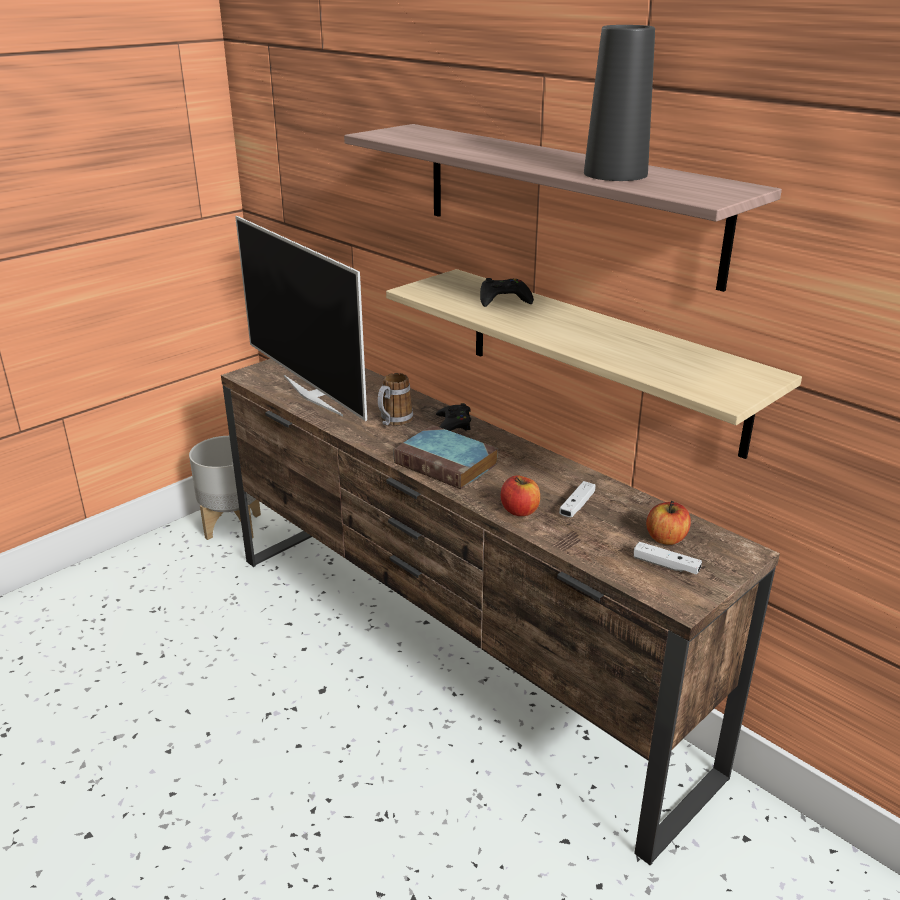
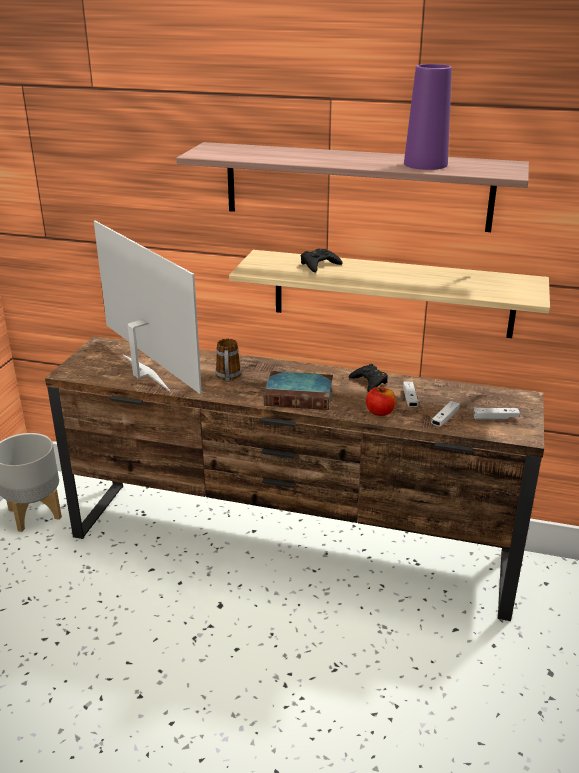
camera: 30 degrees left, 0 degrees up
(314, 395) = (144, 374): television -> television turned 150 degrees counterclockwise
(453, 424) = (272, 368): black game controller -> black game controller (369, 382)
(594, 544) = (445, 418): none -> white game controller
(615, 174) = (425, 164): black vase -> purple vase
(666, 538) = (479, 402): apple -> none

